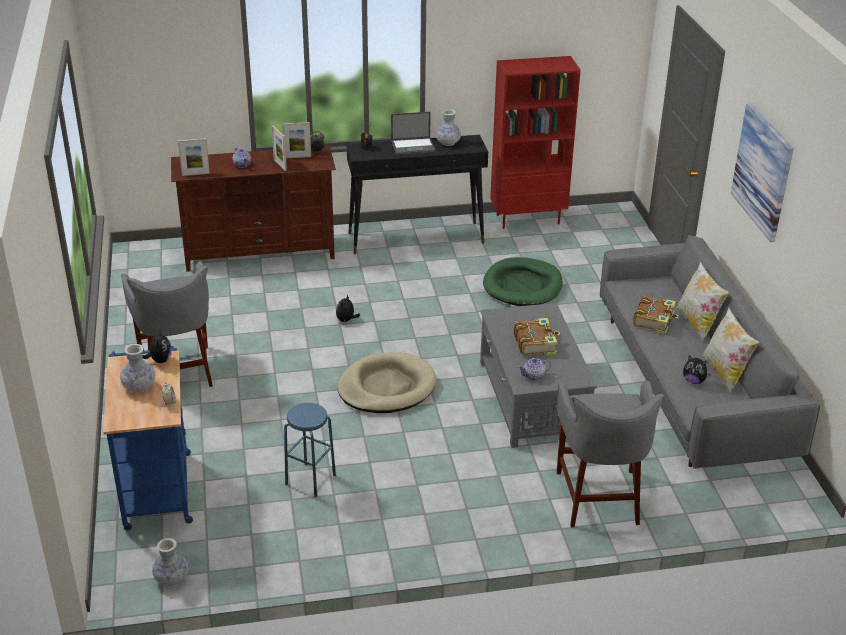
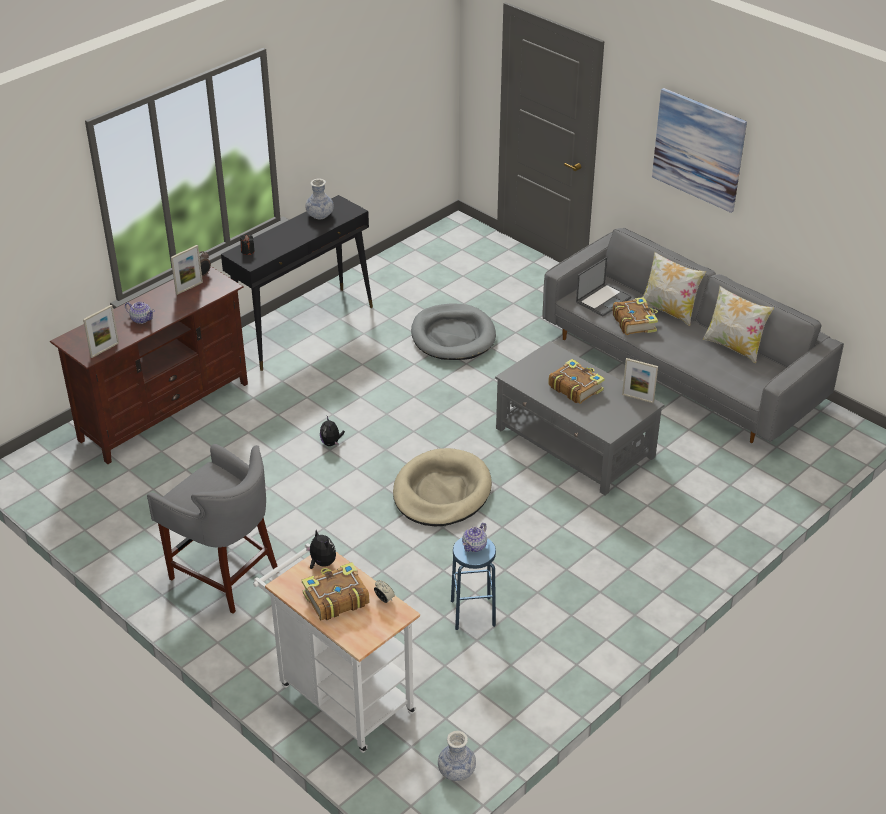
camera: 35 degrees left, 5 degrees up
(139, 386) = (335, 598): vase -> book
(157, 485) = (340, 694): blue cart -> white cart
(280, 165) = (182, 304): picture frame -> picture frame (637, 398)
(413, 146) = (291, 231): laptop -> laptop (603, 299)
(523, 285) = (453, 336): green dog bed -> grey dog bed
(528, 219) = (386, 265): red bookcase -> none
(534, 376) = (607, 419): teapot -> teapot (475, 546)
(599, 496) = (714, 503): grey stool -> none
(694, 381) = (719, 364): plush toy -> none

